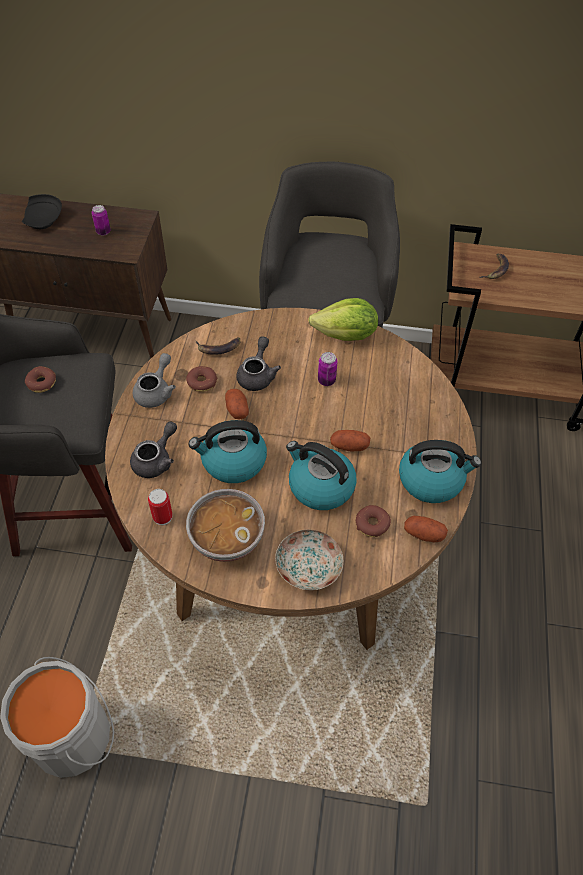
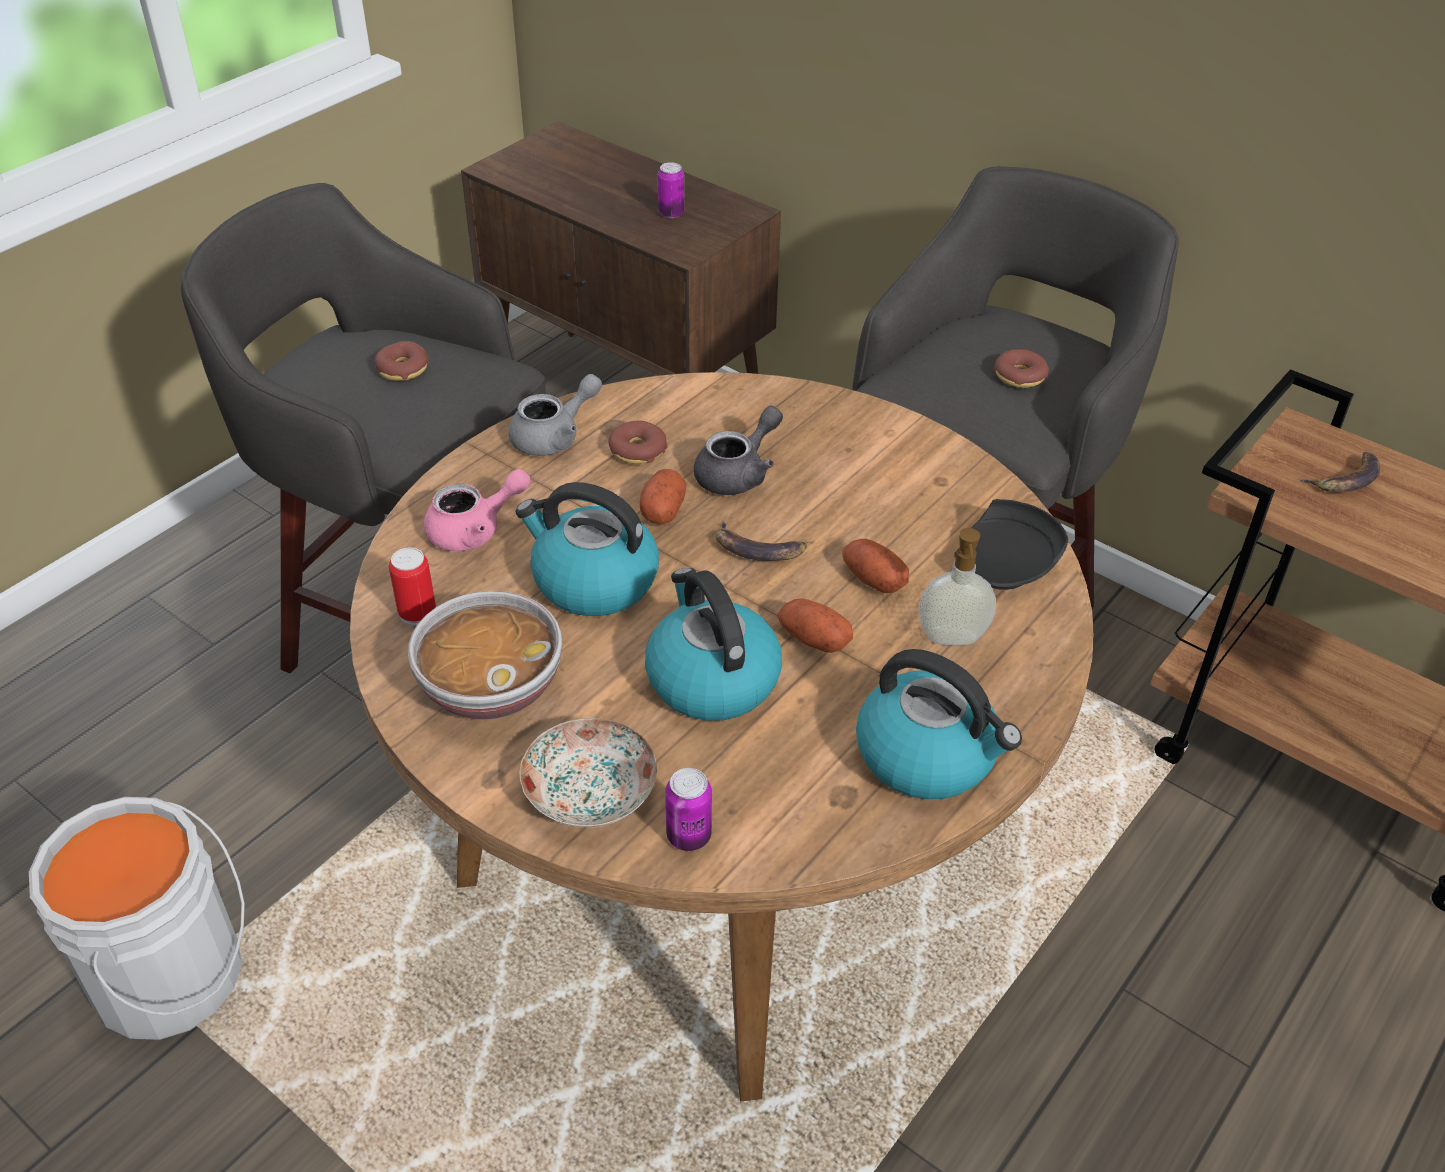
camera: 30 degrees right, 10 degrees down
(44, 220) = (595, 172): black plate -> black plate (1007, 565)
(156, 460) = (475, 530): grey teapot -> pink teapot
(219, 348) = (706, 412): banana -> banana (758, 548)
(326, 380) = (853, 525): can -> can (689, 836)
(346, 336) = (944, 471): lettuce -> none
(372, 524) = (756, 777): donut -> donut (1019, 376)
(404, 419) = (952, 638): none -> soap dispenser
(423, 534) = (841, 836): potato -> potato (873, 579)

